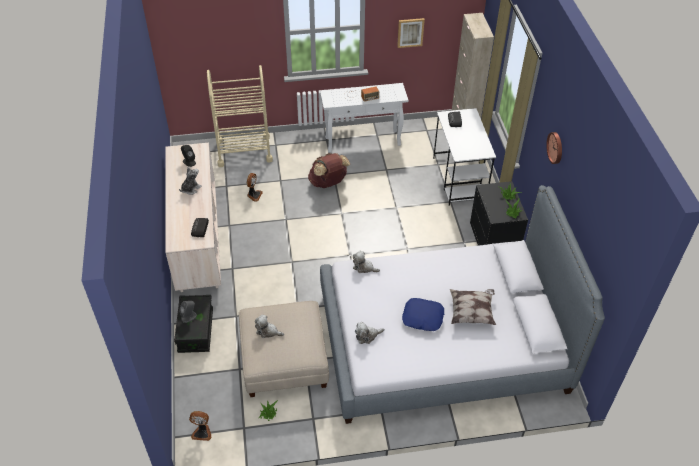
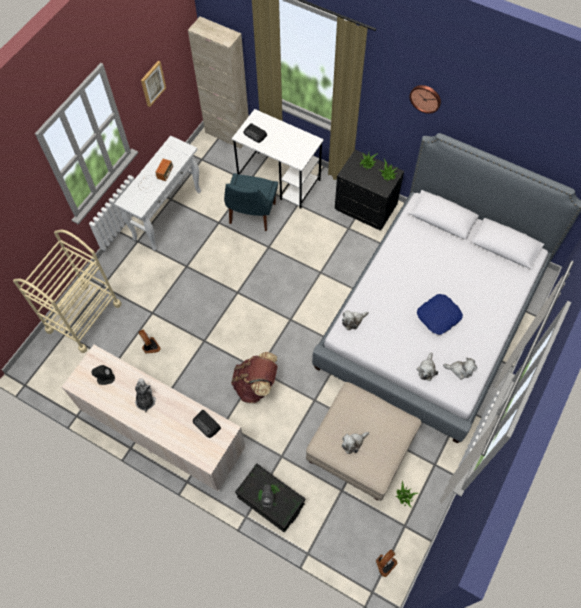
camera: 50 degrees left, 15 degrees up
(328, 183) = (192, 277): brown backpack -> brown backpack (256, 385)
(388, 358) = (460, 370): none -> plush toy
(412, 182) = (251, 215): none -> blue chair
(471, 312) = (460, 279): pillow -> none

